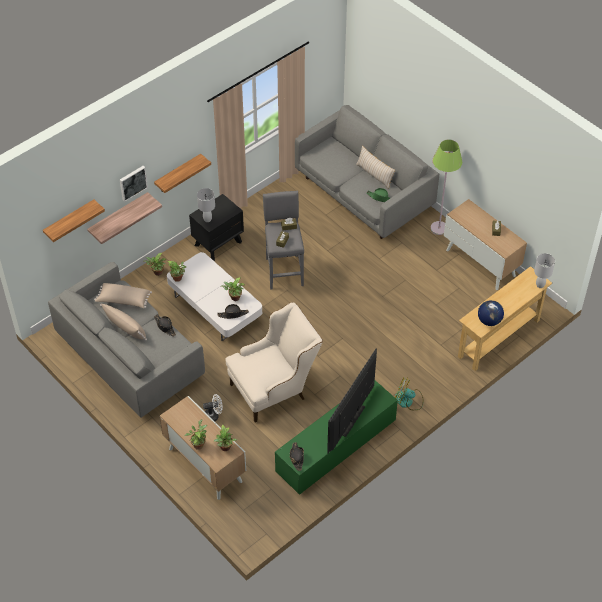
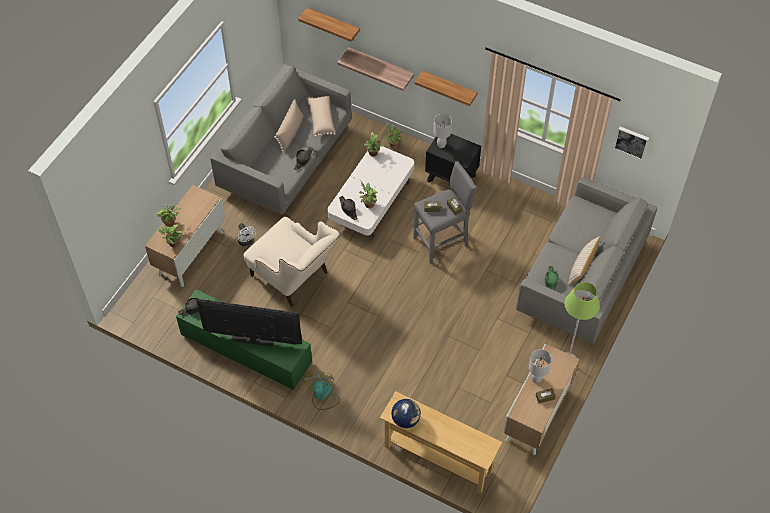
camera: 70 degrees right, 5 degrees up
(132, 182) = (400, 50): picture -> picture (631, 142)
(540, 285) = (478, 458): white table lamp -> white table lamp (536, 379)

